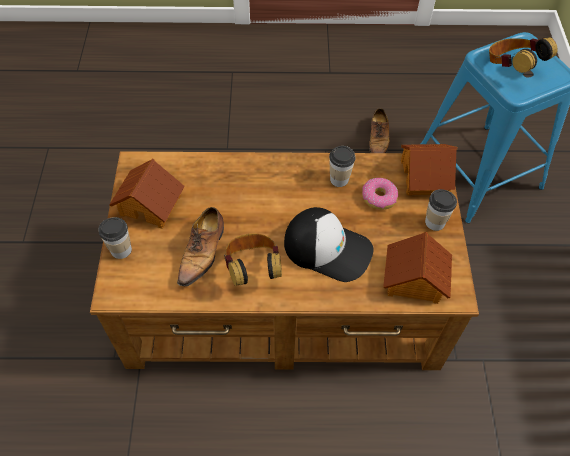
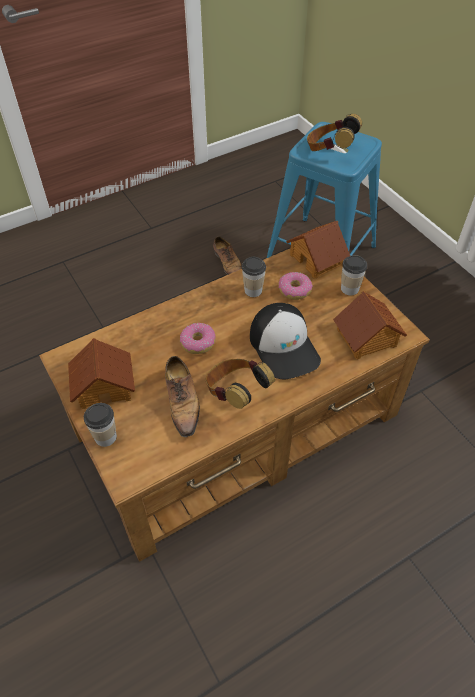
camera: 30 degrees left, 5 degrees down
(254, 205) = (198, 342): none -> donut
(328, 248) = (284, 346): cap -> cap turned 75 degrees clockwise

